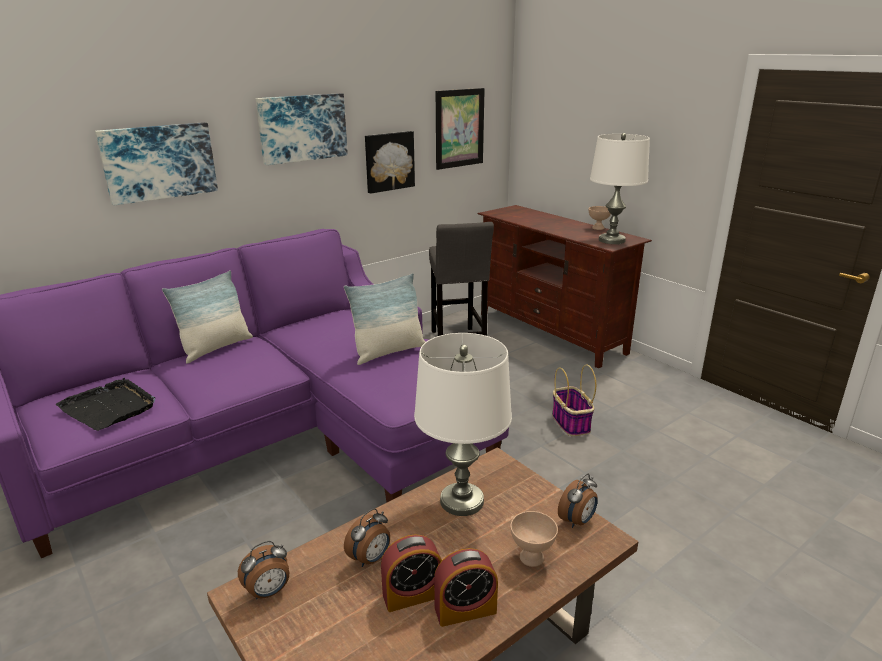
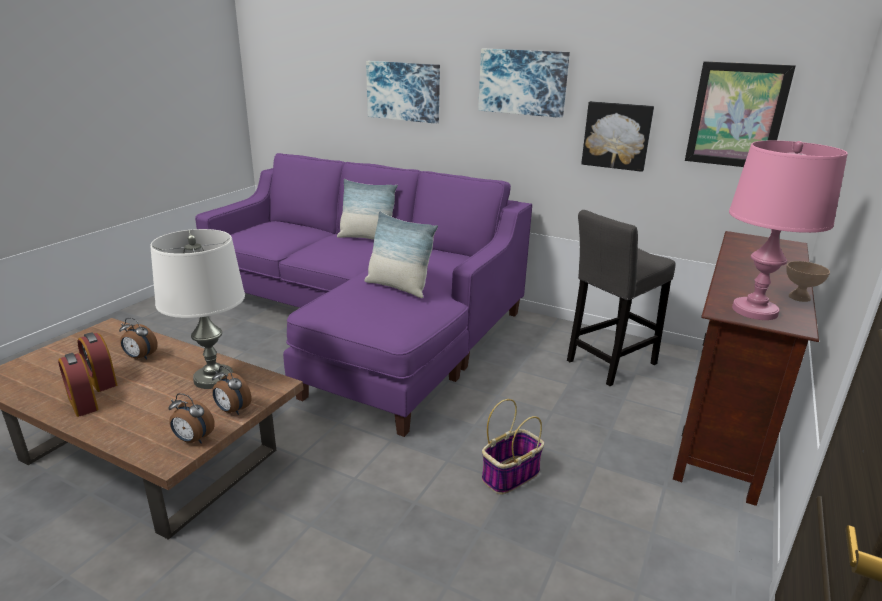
camera: 65 degrees right, 0 degrees up
(110, 407) = (267, 235): black tray -> none
(268, 592) = (109, 333): alarm clock -> alarm clock (232, 410)
(531, 557) = (141, 422): beige bowl -> none
(611, 240) = (754, 311): white table lamp -> pink table lamp

